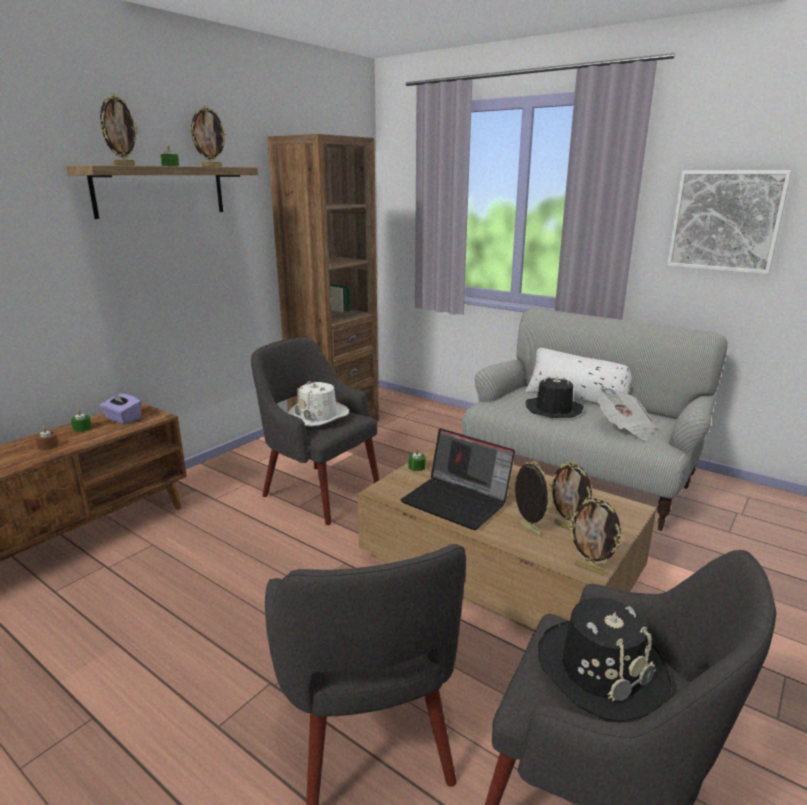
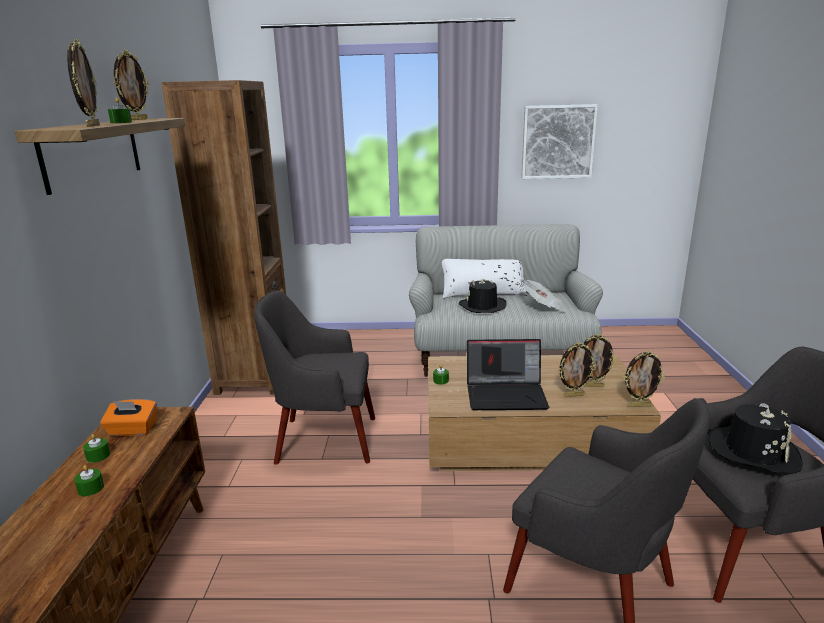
camera: 35 degrees left, 0 degrees up
(48, 446) = (91, 488): brown candle -> green candle
(122, 419) = (132, 430): purple tissue box -> orange tissue box
(318, 415) = (324, 363): white hat -> none
(528, 528) = (573, 395): picture frame -> picture frame turned 150 degrees clockwise

